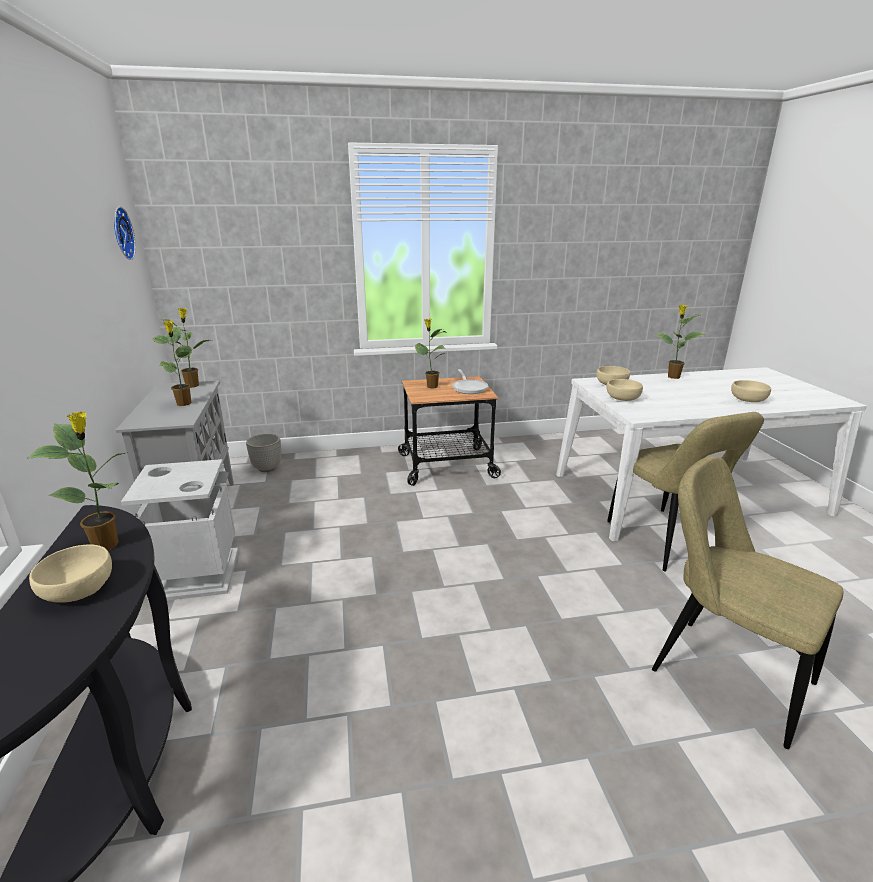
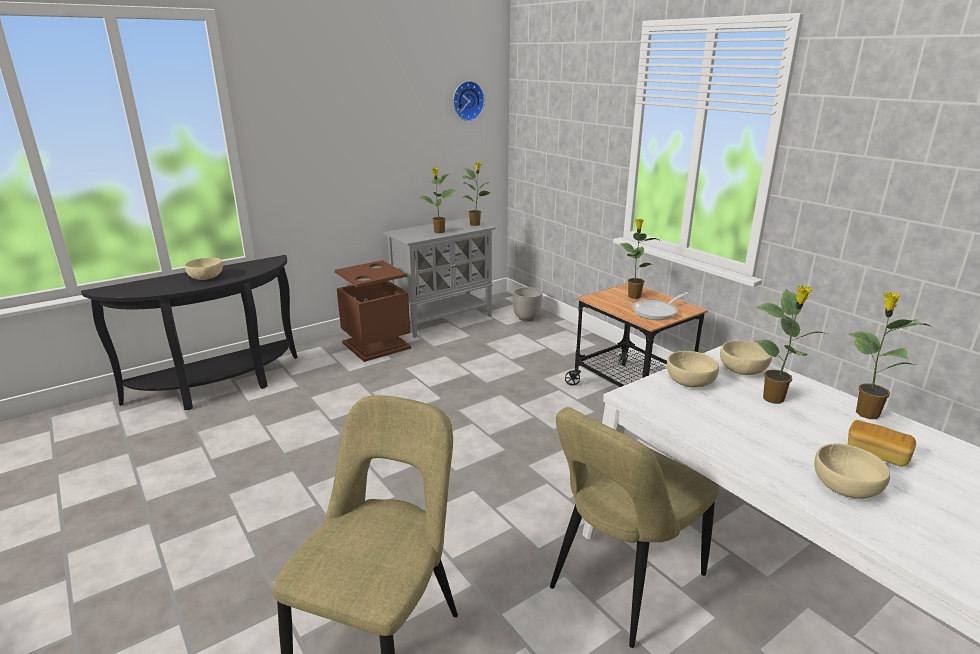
camera: 65 degrees right, 0 degrees up
(107, 545) = (246, 270): potted plant -> potted plant (774, 399)
(195, 574) = (376, 345): grey trash can -> brown trash can
(715, 386) = (876, 454): none -> bread

